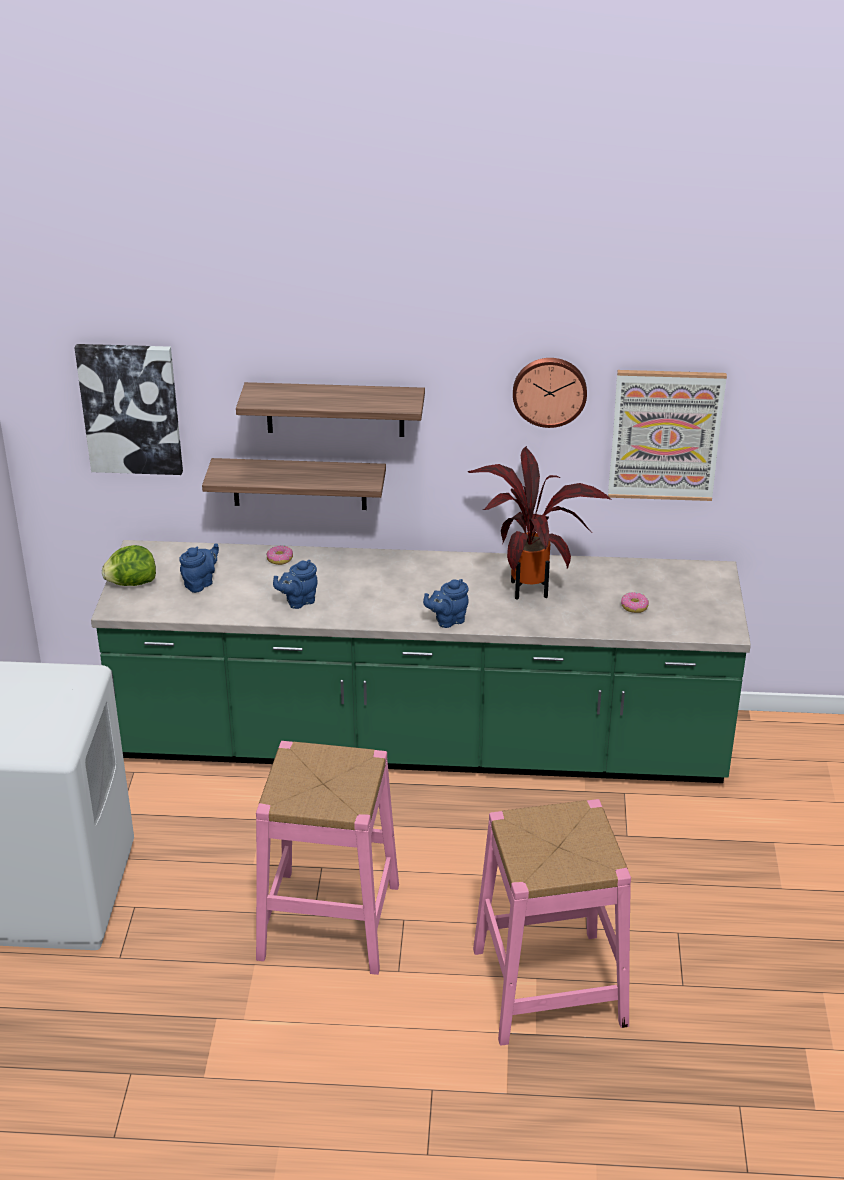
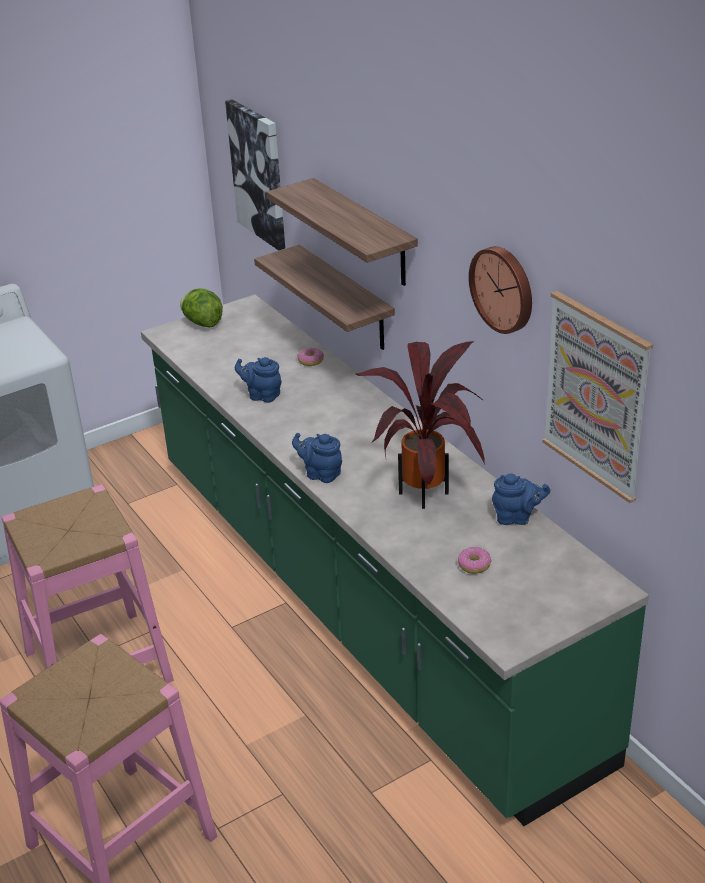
camera: 55 degrees right, 0 degrees up
(200, 583) = (235, 347): blue teapot -> blue teapot (517, 518)

